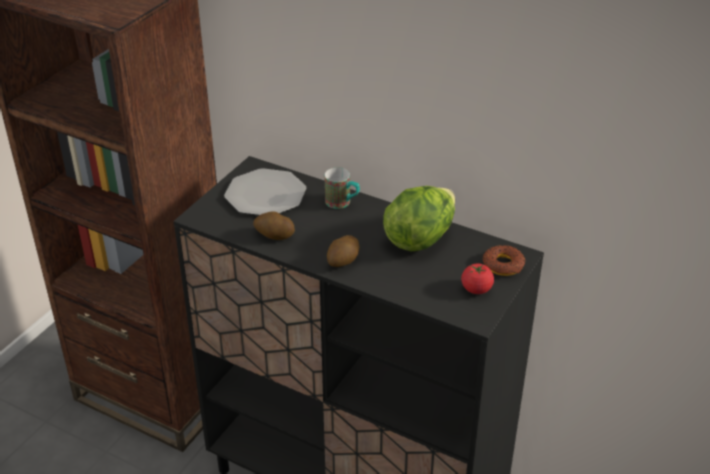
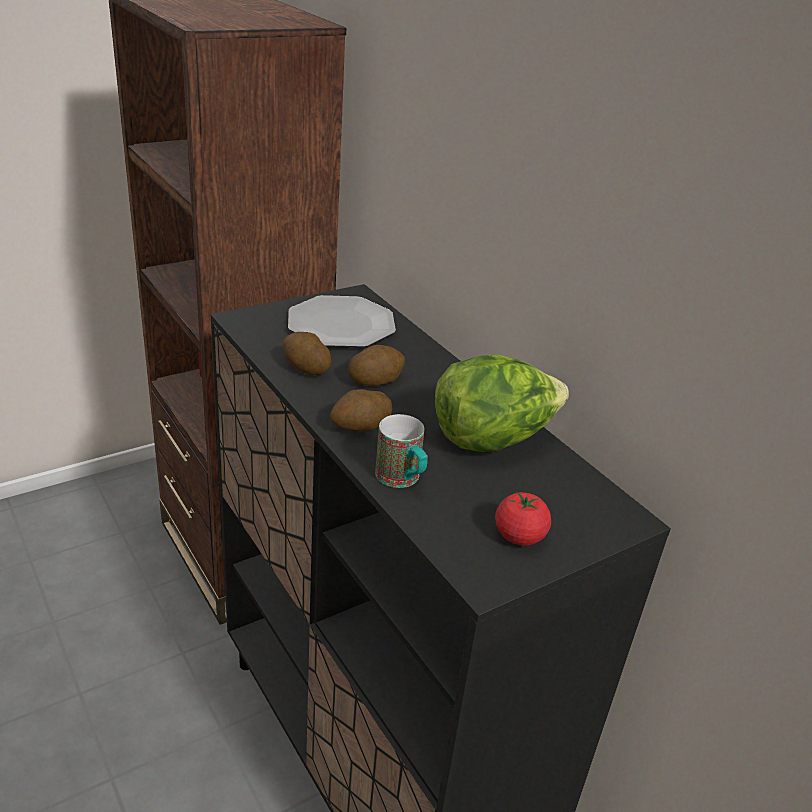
camera: 25 degrees right, 5 degrees down
(323, 227) = (375, 380): none -> potato
(342, 203) = (426, 364): mug -> mug (402, 480)
(503, 265) = (589, 520): donut -> none

